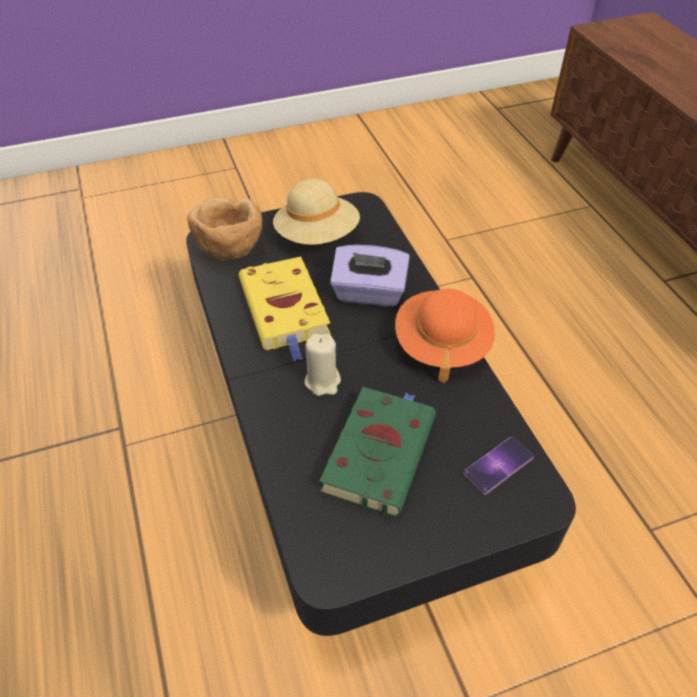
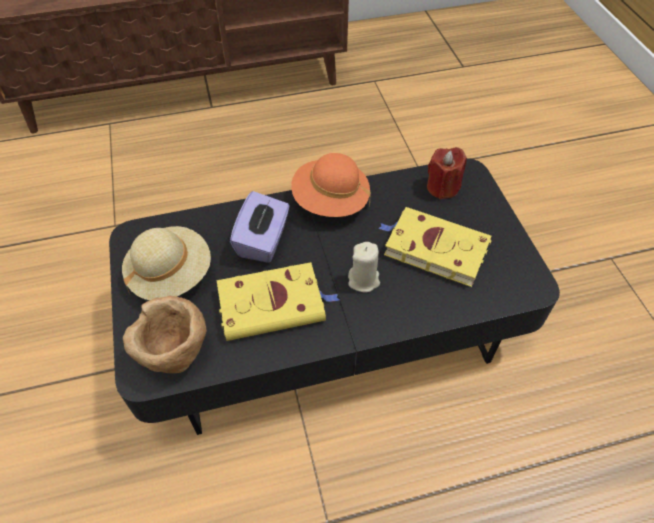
camera: 85 degrees left, 5 degrees up
(379, 451) = (433, 249): green book -> yellow book
(498, 465) = (442, 187): phone -> red candle

